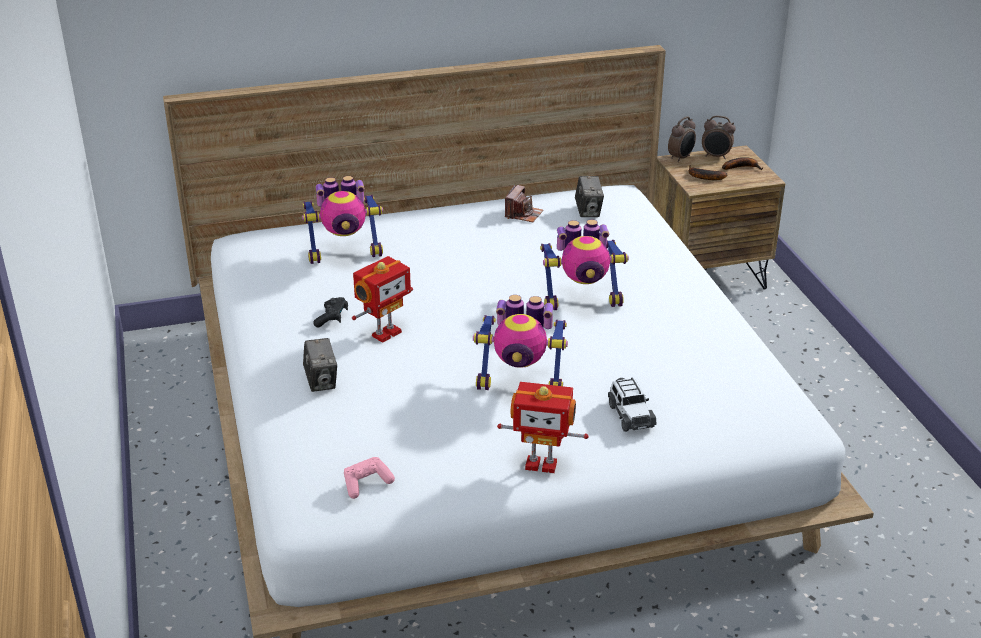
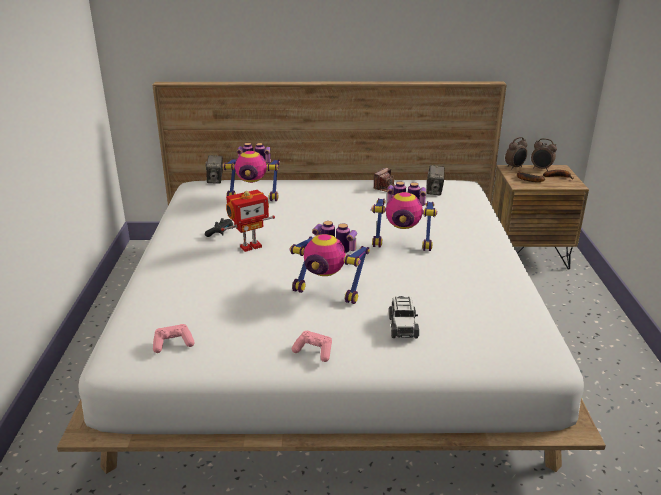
camera: 15 degrees right, 5 degrees down
(321, 382) = (187, 270): camera -> camera (215, 180)
(541, 464) = (314, 351): toy robot -> pink game controller

